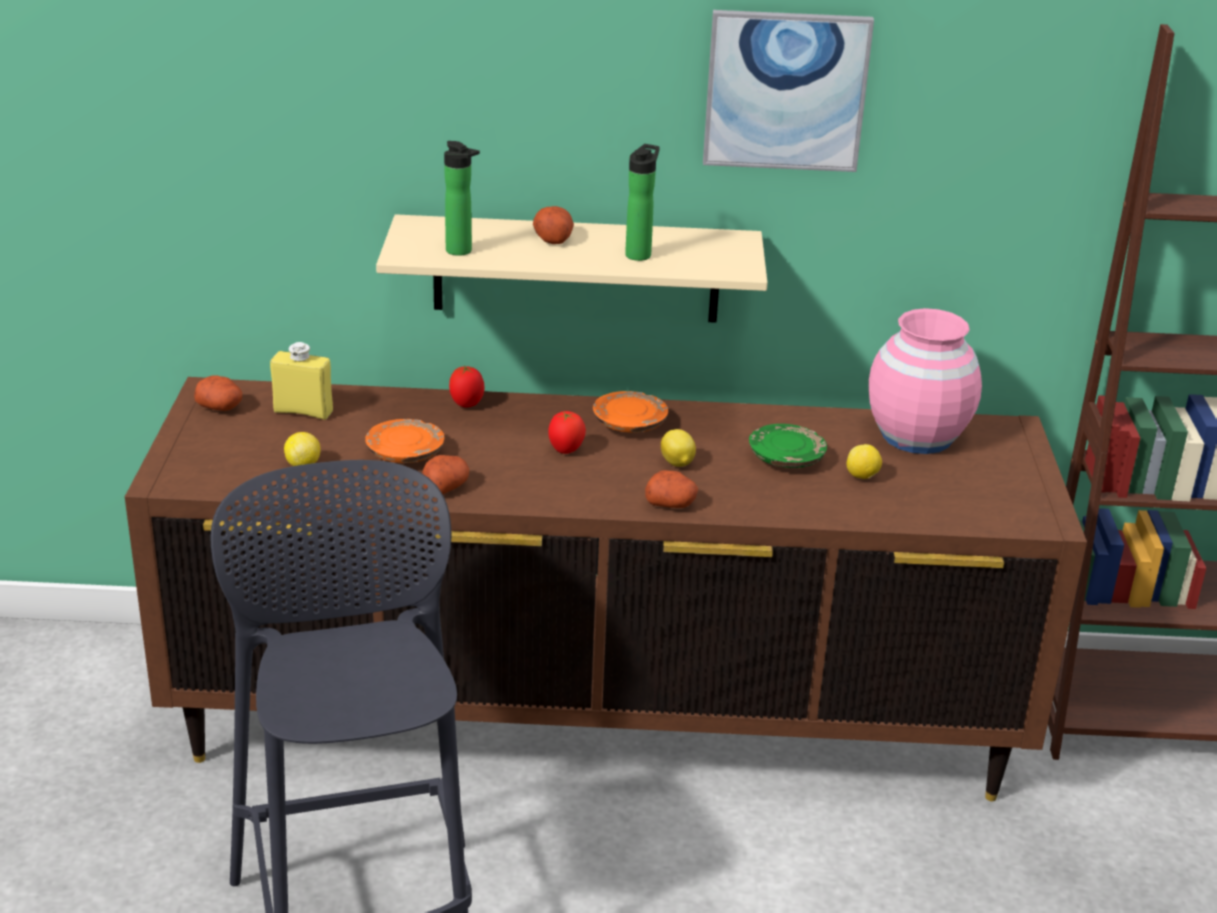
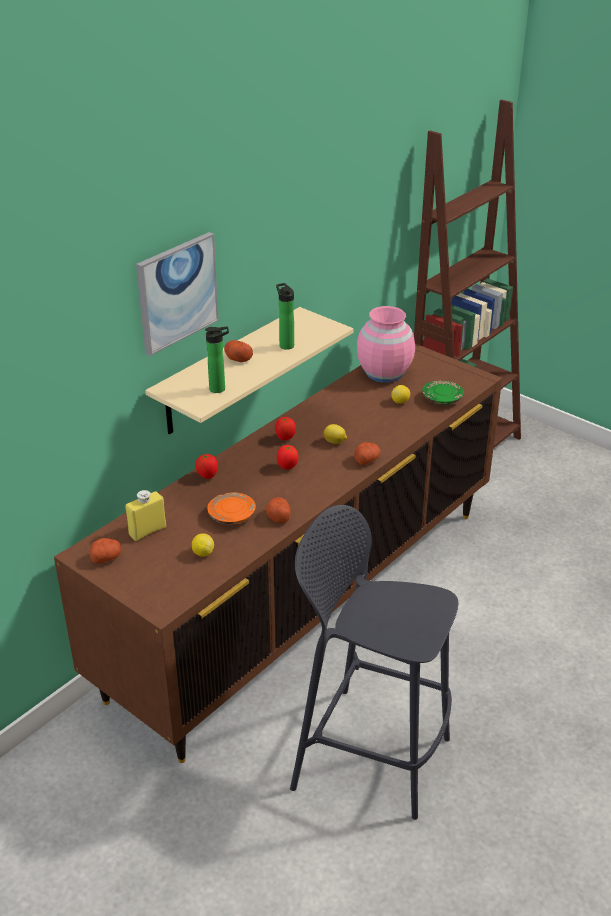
camera: 50 degrees left, 5 degrees up
(629, 424) = (285, 438): orange plate -> tomato
(785, 90) = (303, 227): picture -> picture (177, 292)
(786, 458) = (364, 412): green plate -> green plate (442, 399)

